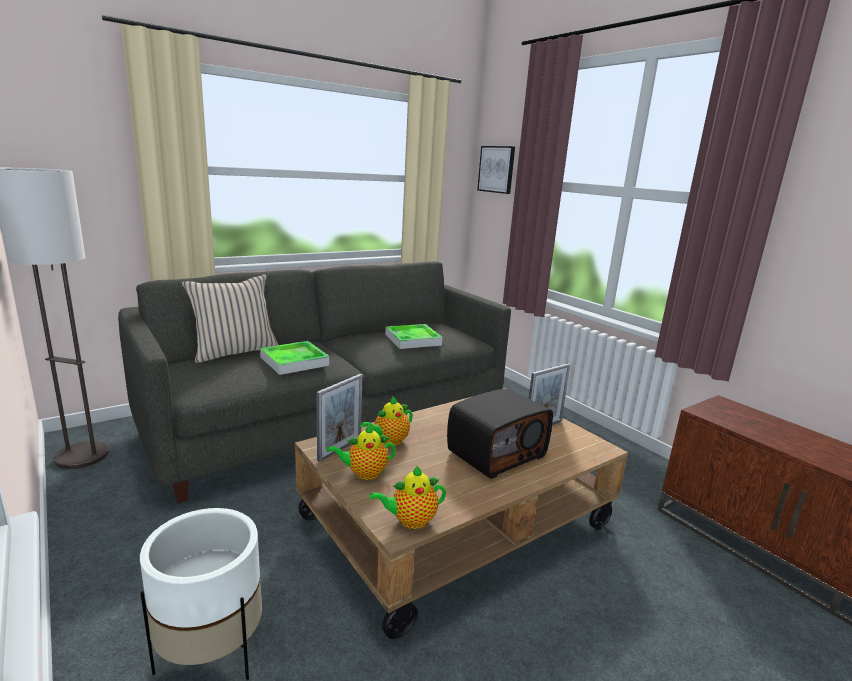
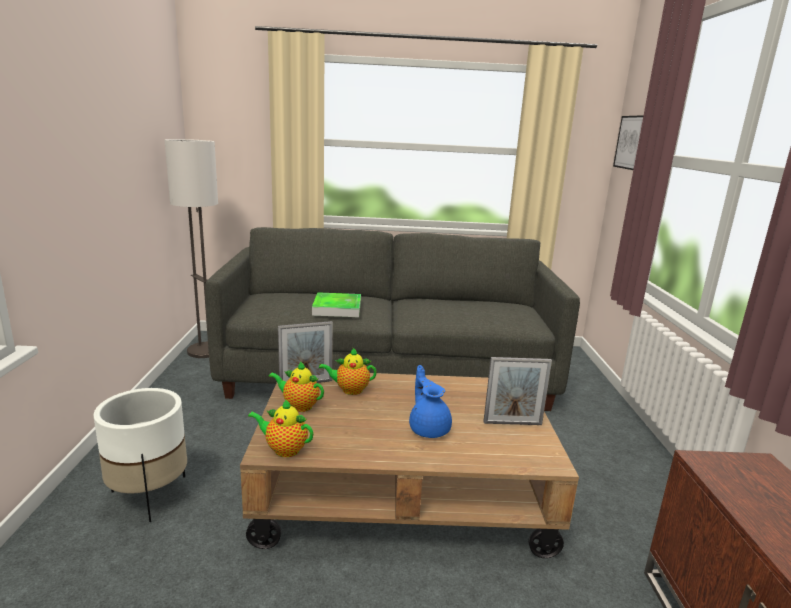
camera: 35 degrees right, 0 degrees up
(234, 352) = (307, 293): beige pillow -> none
(412, 340) = (464, 312): tray -> none
(496, 453) = (429, 428): radio -> blue teapot

